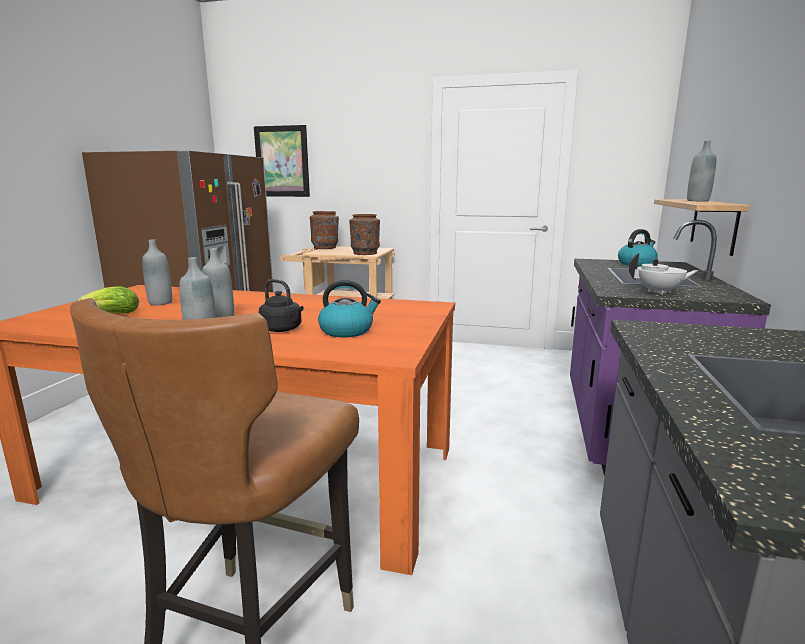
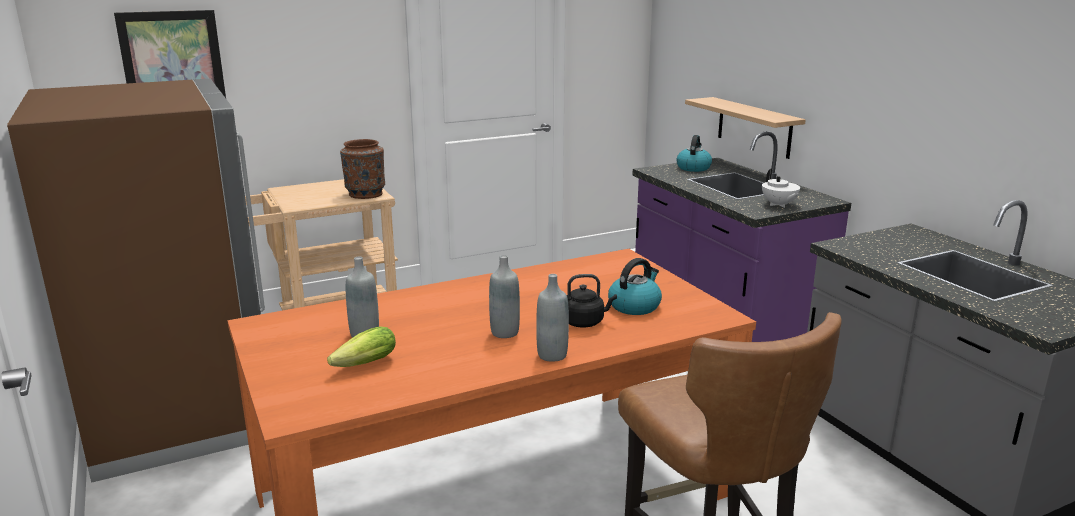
camera: 40 degrees left, 5 degrees up
(325, 247) = (284, 193): brown vase -> none
(659, 292) = (778, 205): white teapot -> white teapot turned 105 degrees clockwise
(697, 201) = (742, 107): grey bottle -> none

